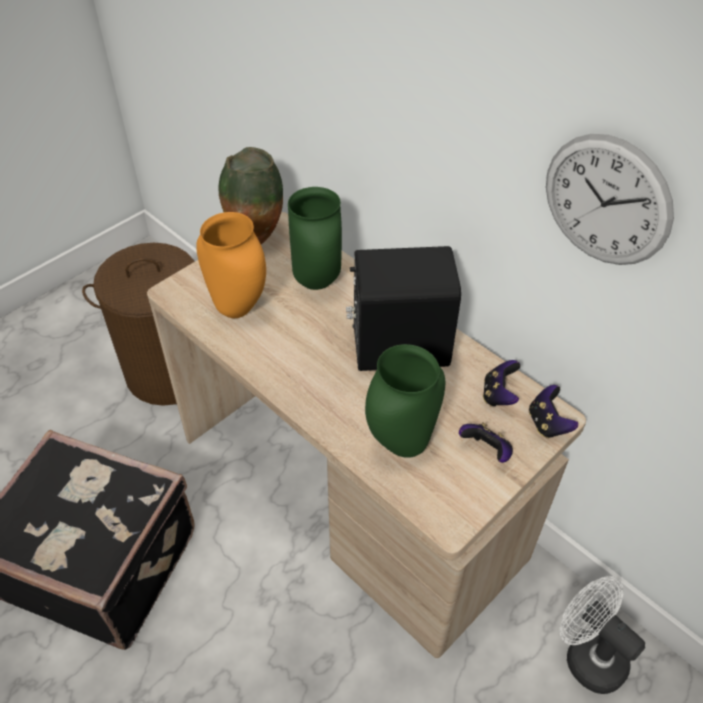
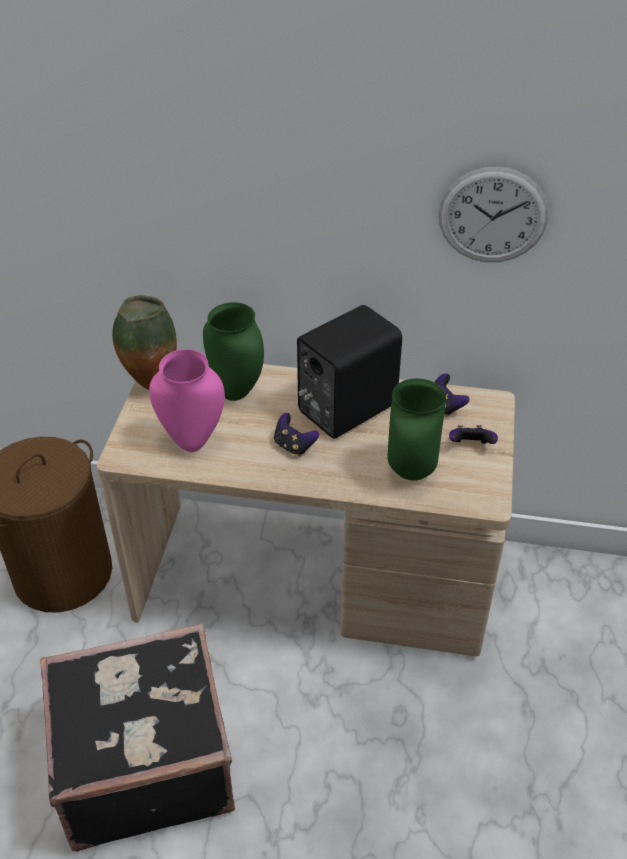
camera: 35 degrees left, 5 degrees down
(239, 308) = (193, 441): orange vase -> pink vase
(547, 424) = (492, 408): game controller -> game controller (294, 446)
(587, 655) = (570, 591): white fan -> none

